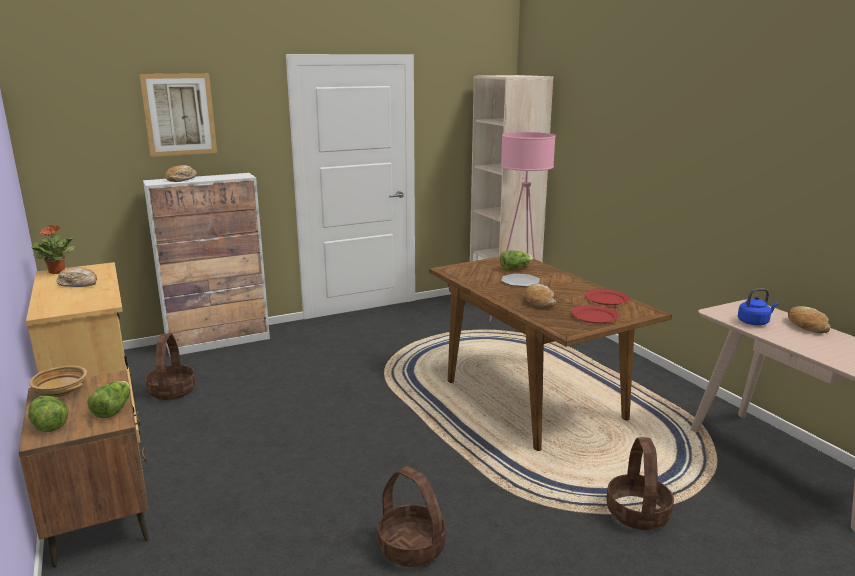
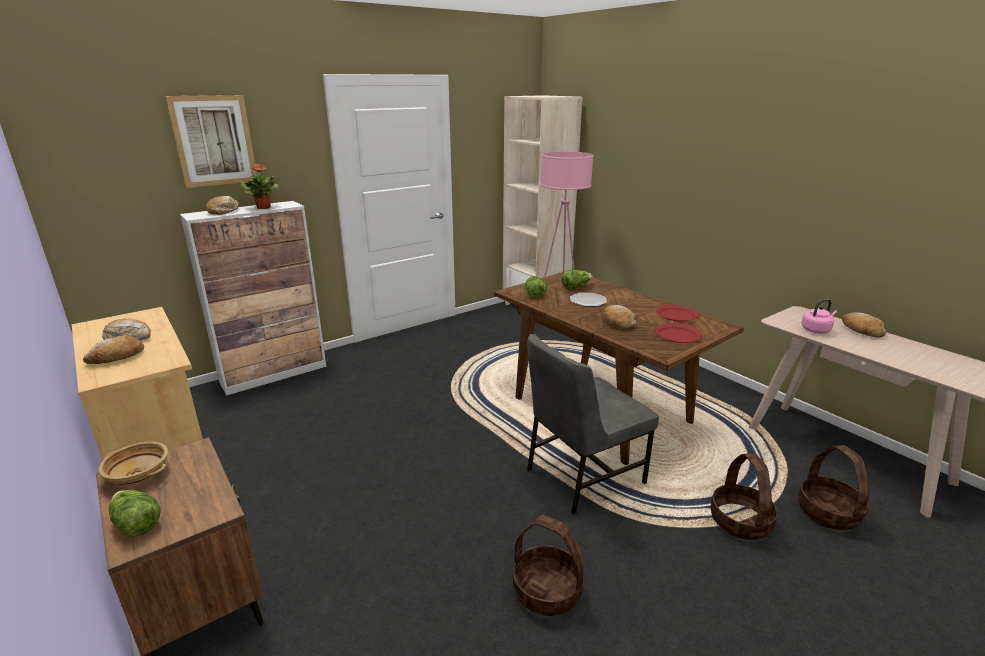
camera: 10 degrees left, 5 degrees up
(57, 272) = (98, 323): potted plant -> potted plant (264, 207)
(64, 298) = (117, 357): none -> bread
(113, 409) = (210, 493): lettuce -> lettuce (534, 294)
(172, 391) = (240, 435): basket -> basket (828, 513)
(488, 456) = (582, 476): none -> grey chair
(754, 322) = (816, 330): blue kettle -> pink kettle

